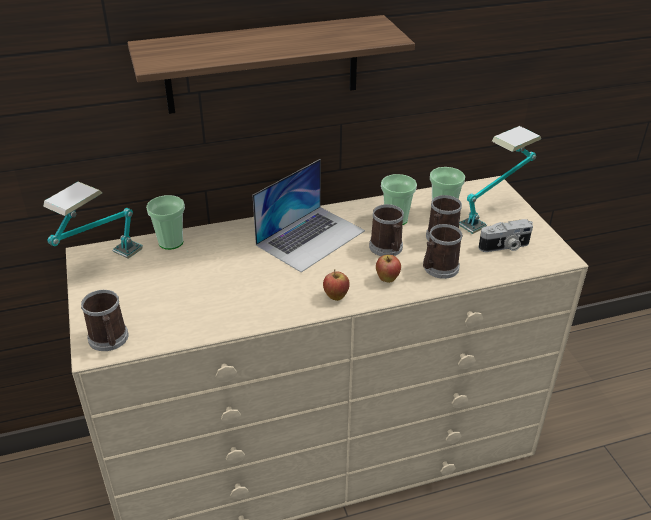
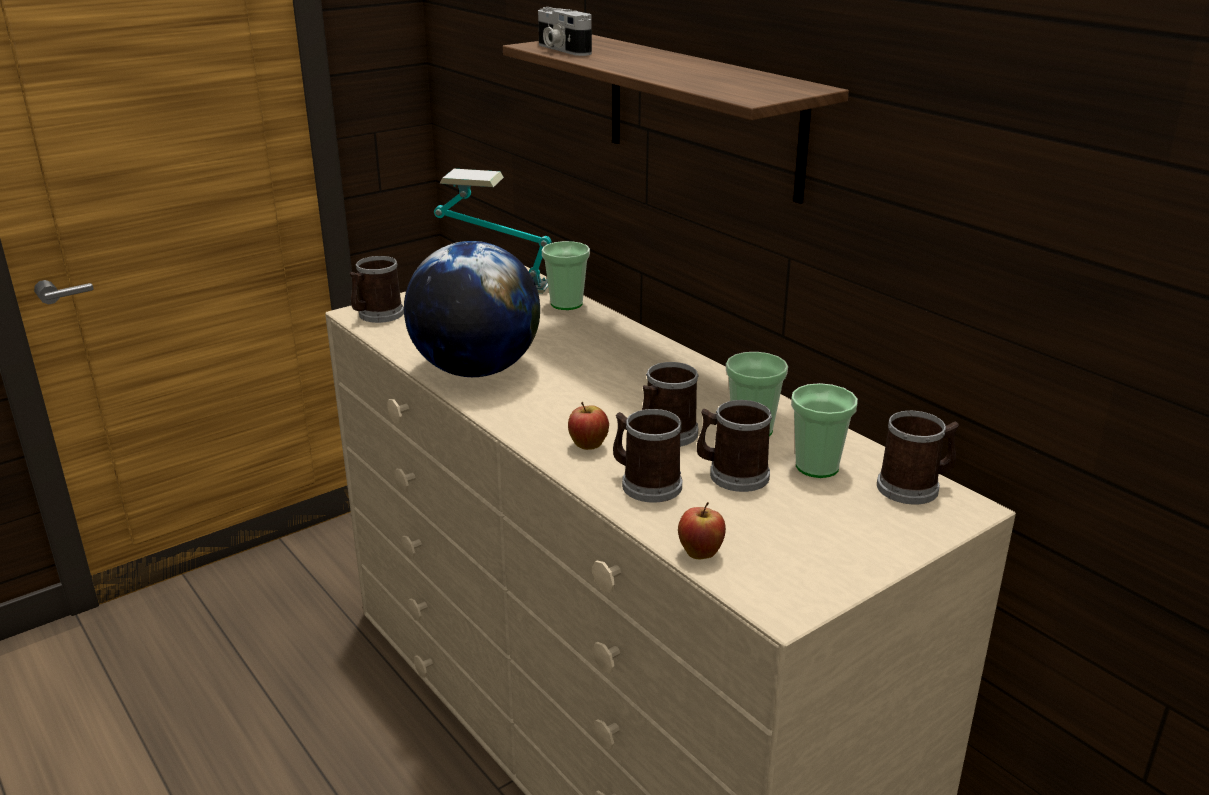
camera: 70 degrees right, 10 degrees down
(253, 305) = (476, 370): none -> globe
(311, 237) = (646, 378): laptop -> none
(335, 297) = (523, 417): apple -> apple (700, 554)
(472, 192) = (914, 487): none -> mug
(494, 215) = (856, 518): table lamp -> none
(505, 247) = (763, 539): camera -> camera (560, 49)

